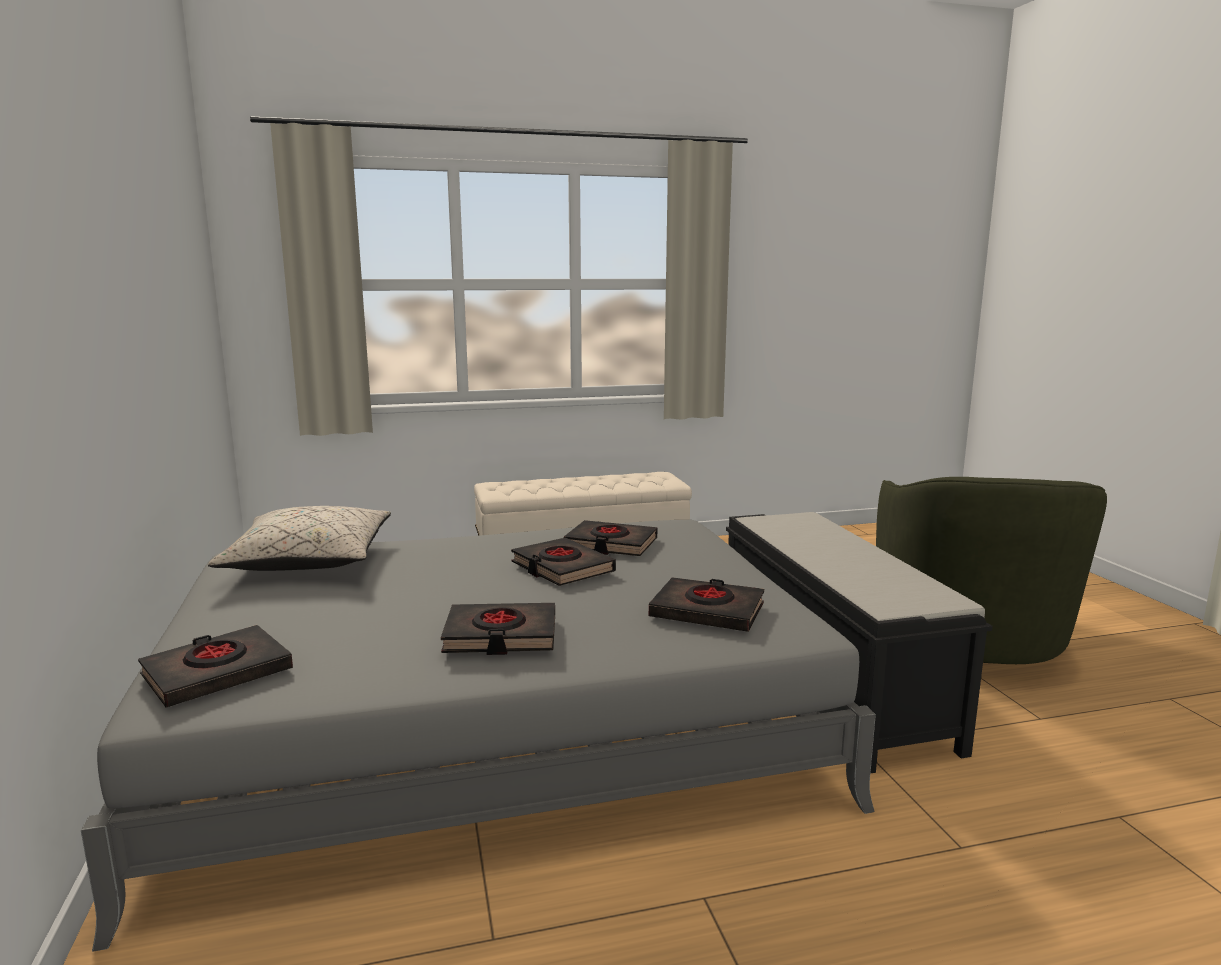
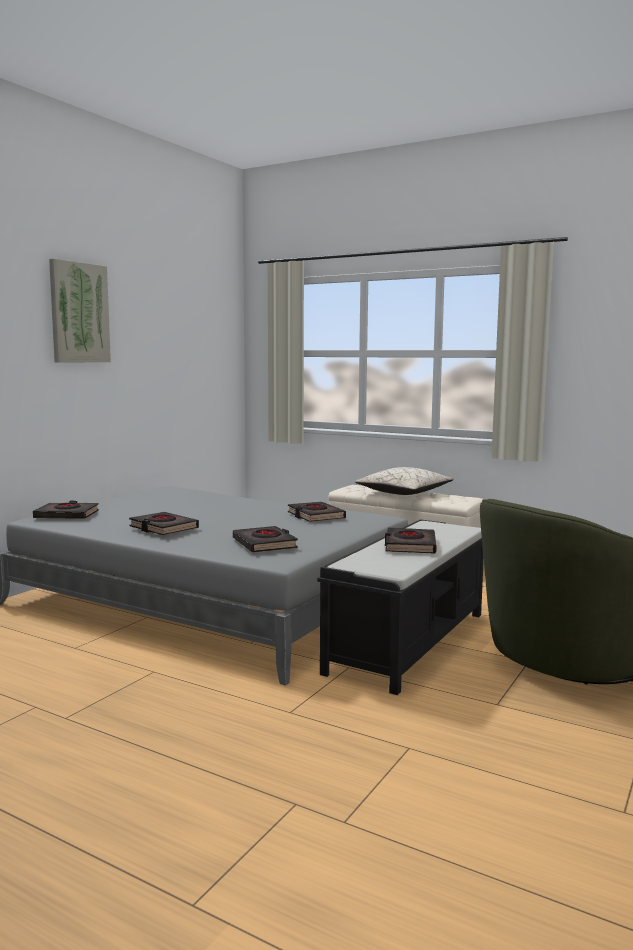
camera: 45 degrees right, 5 degrees down
(72, 200) = (79, 313): none -> picture
(309, 561) = (178, 493): beige pillow -> beige pillow (403, 493)
(562, 568) = (259, 517): black book -> black book (410, 546)

